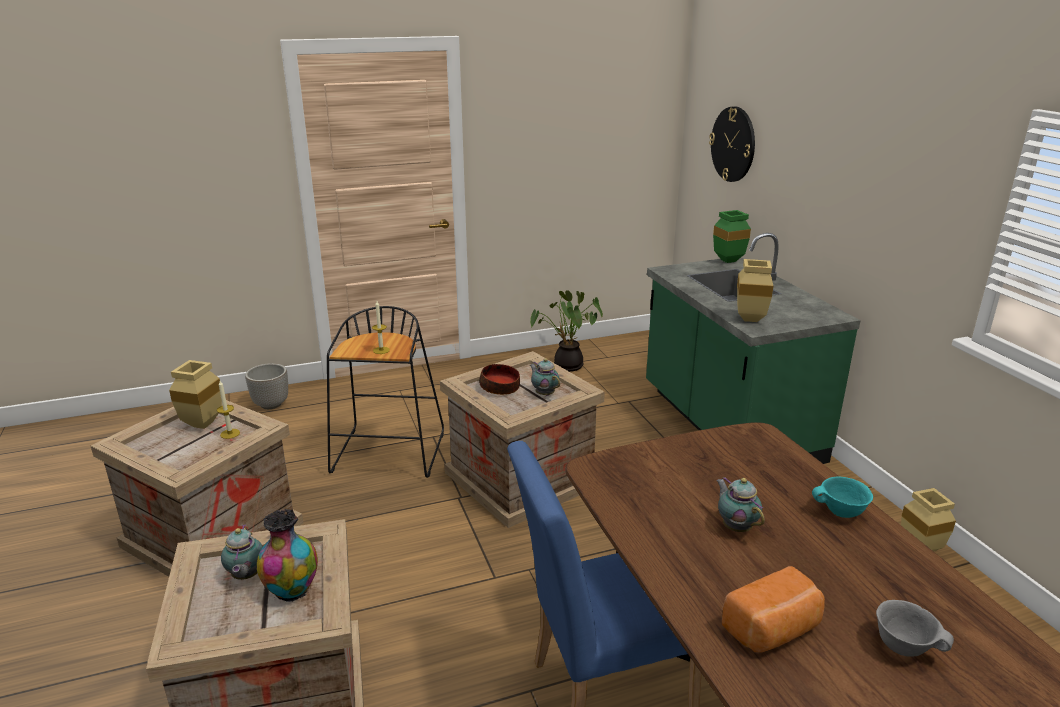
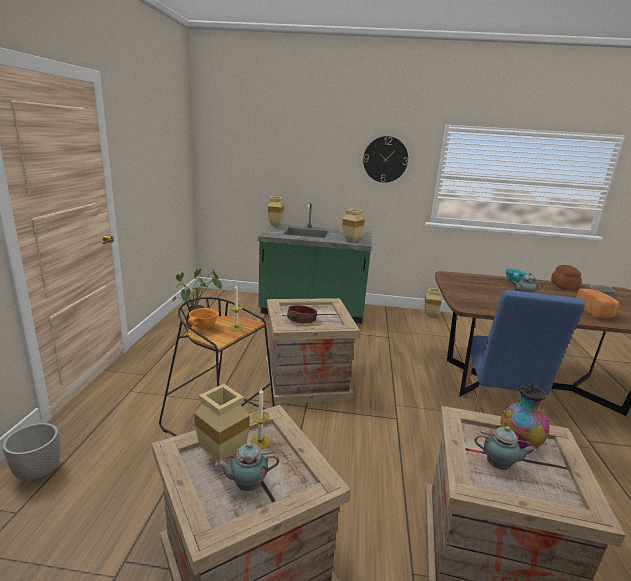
camera: 65 degrees left, 5 degrees down
(369, 338) = (203, 328): none -> orange bowl
(544, 393) = (322, 312): teapot -> teapot (246, 485)
(727, 261) = (275, 225): green vase -> beige vase
(733, 144) = (249, 160): wall clock -> wall clock (385, 159)
(936, 590) = (564, 286): none -> bread

